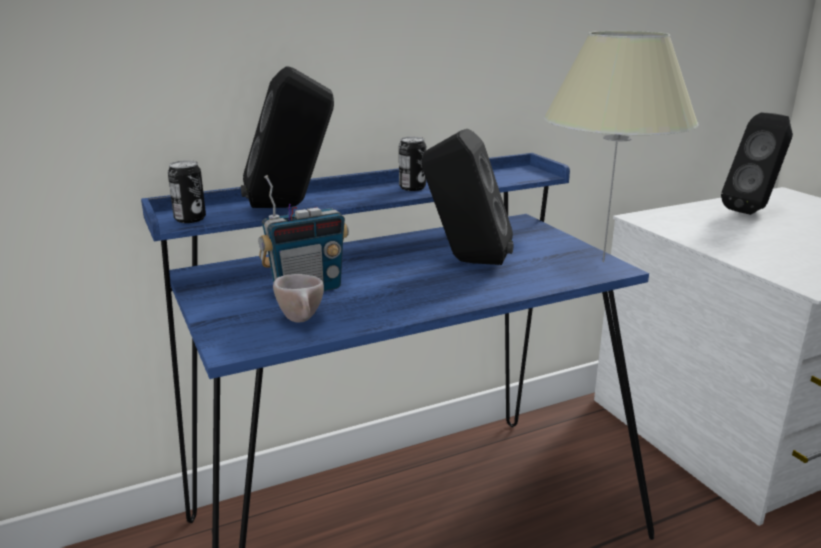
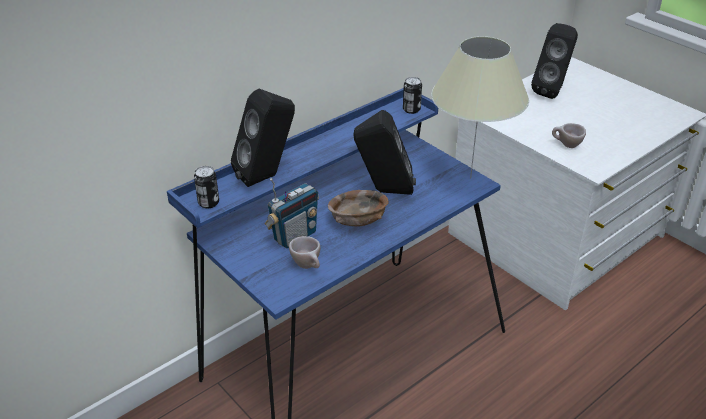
camera: 15 degrees left, 15 degrees up
(411, 284) = (359, 221): none -> brown bowl
(412, 188) = (337, 140): can -> can (411, 109)
(767, 258) = (566, 145): none -> beige cup

